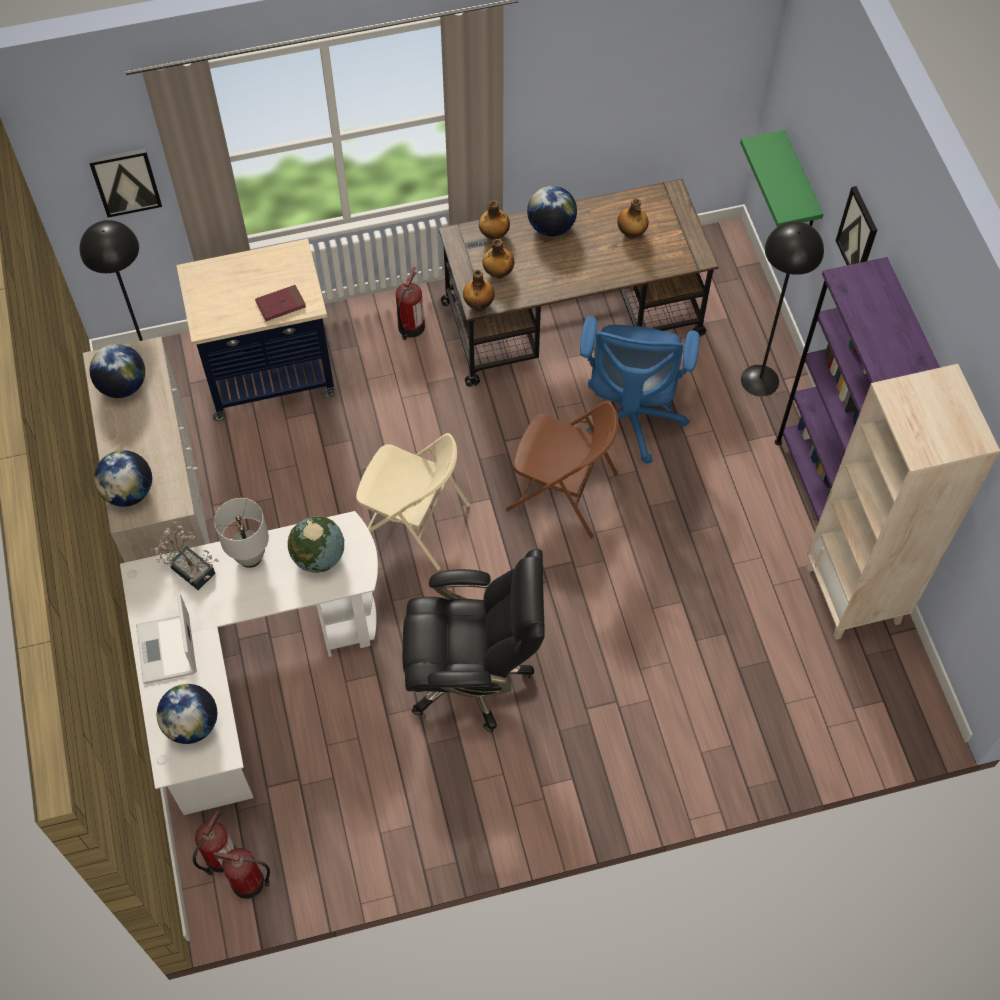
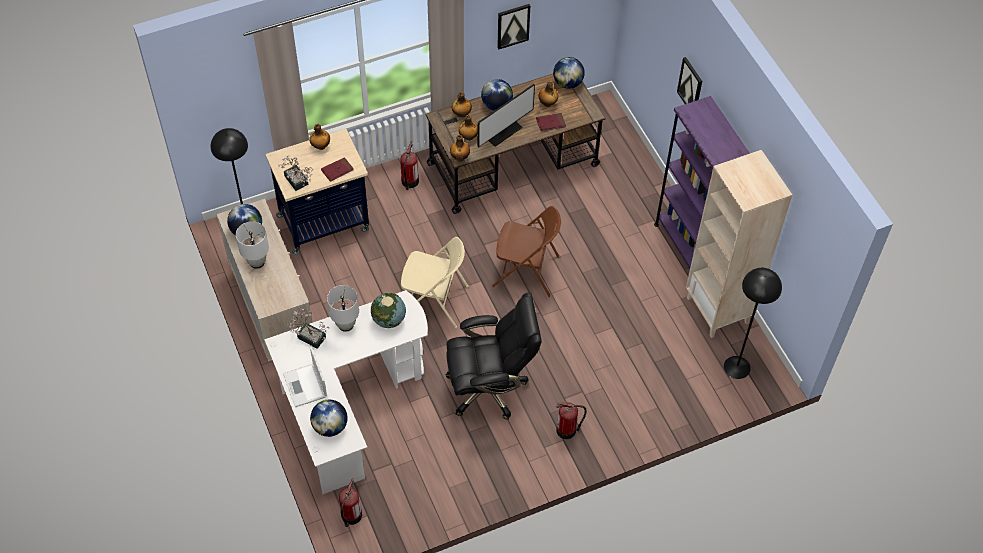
camera: 10 degrees left, 5 degrees down
(125, 181) = (234, 103): picture -> picture (513, 25)
(127, 438) = (256, 262): none -> white table lamp
(129, 492) = (265, 293): globe -> globe (568, 83)
(216, 316) = (297, 182): none -> potted plant
(250, 882) = (373, 527): fire extinguisher -> fire extinguisher (567, 430)
(263, 262) = (320, 146): none -> bottle
(553, 271) = (503, 132): none -> monitor
(630, 265) = (550, 123): none -> red book
(630, 411) = (560, 217): blue office chair -> none
(760, 380) = (639, 188): black floor lamp -> black floor lamp (737, 367)
(800, 184) = (649, 61): green shelf -> none

